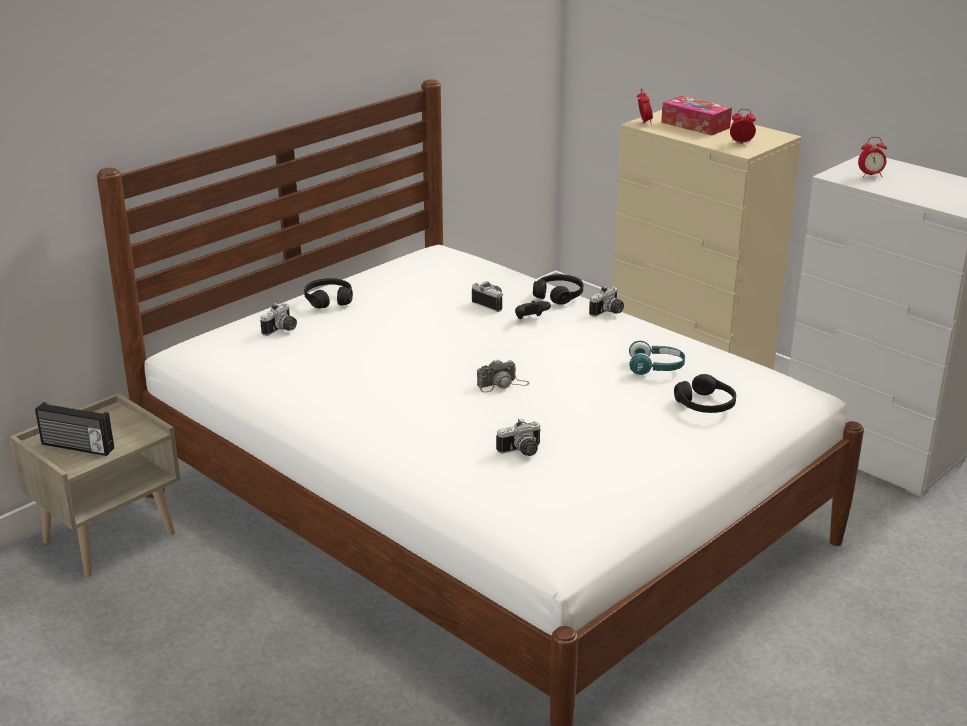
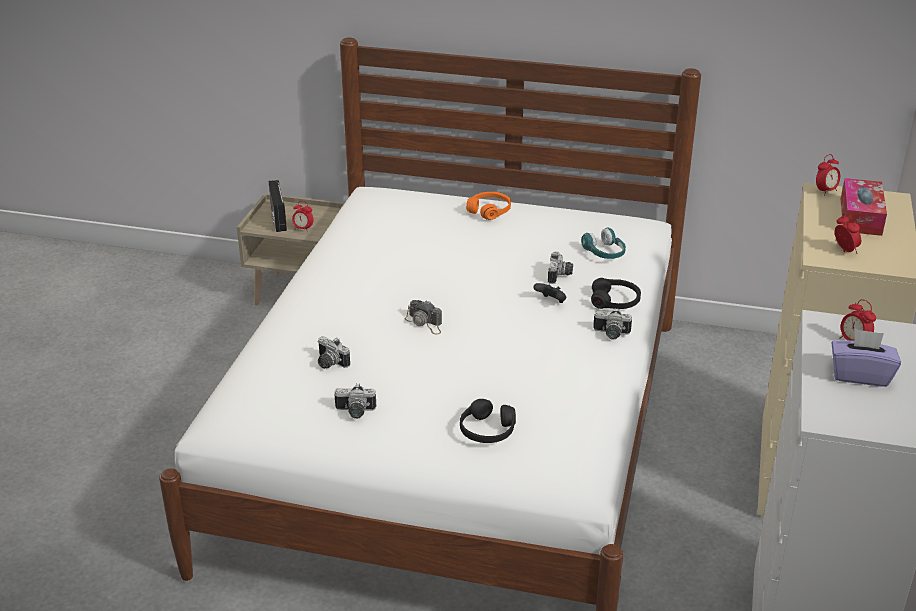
camera: 60 degrees right, 5 degrees up
(127, 437) = (303, 229): none -> alarm clock
(282, 330) = (422, 211): camera -> camera (355, 412)
(328, 299) = (489, 211): black headphones -> orange headphones
(656, 368) = (527, 386): turquoise headphones -> turquoise headphones (604, 253)
(914, 185) = (860, 375): none -> purple tissue box

